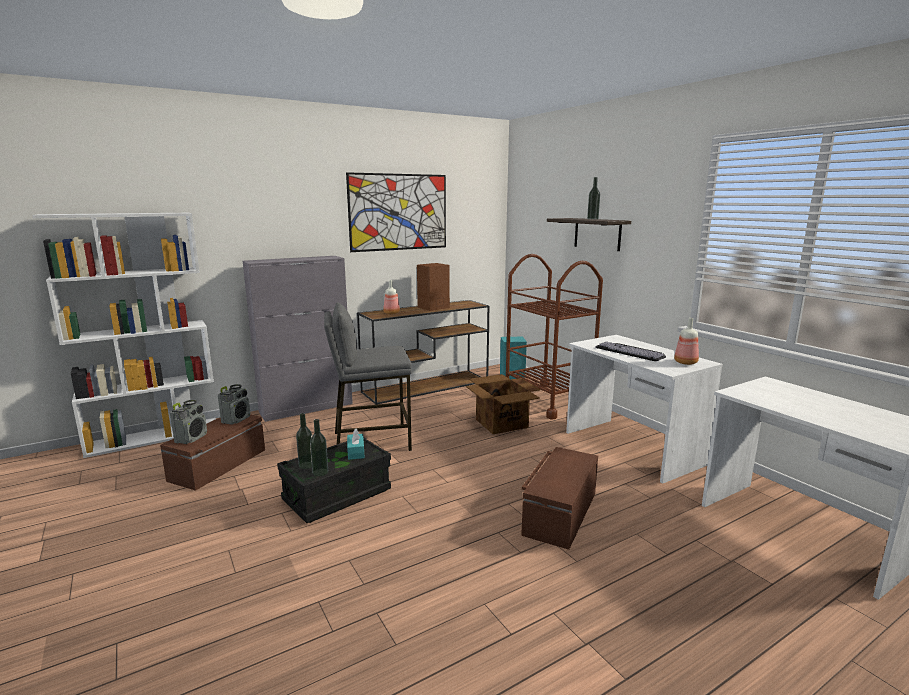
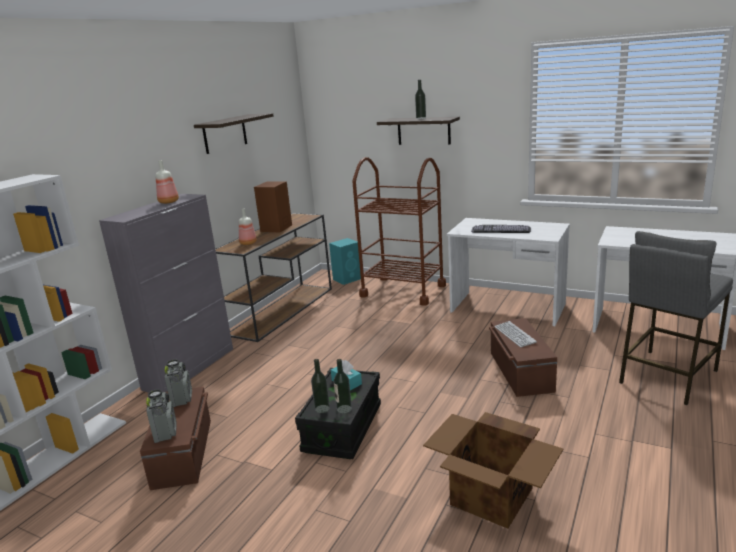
camera: 30 degrees left, 5 degrees up
(371, 440) = (303, 374): grey stool -> grey stool (666, 376)
(399, 212) = (225, 134): picture -> shelf
(501, 423) = (393, 321): cardboard box -> cardboard box (492, 497)
(560, 467) = (514, 335): none -> keyboard
(686, 362) = (548, 228): bottle -> bottle (169, 202)

